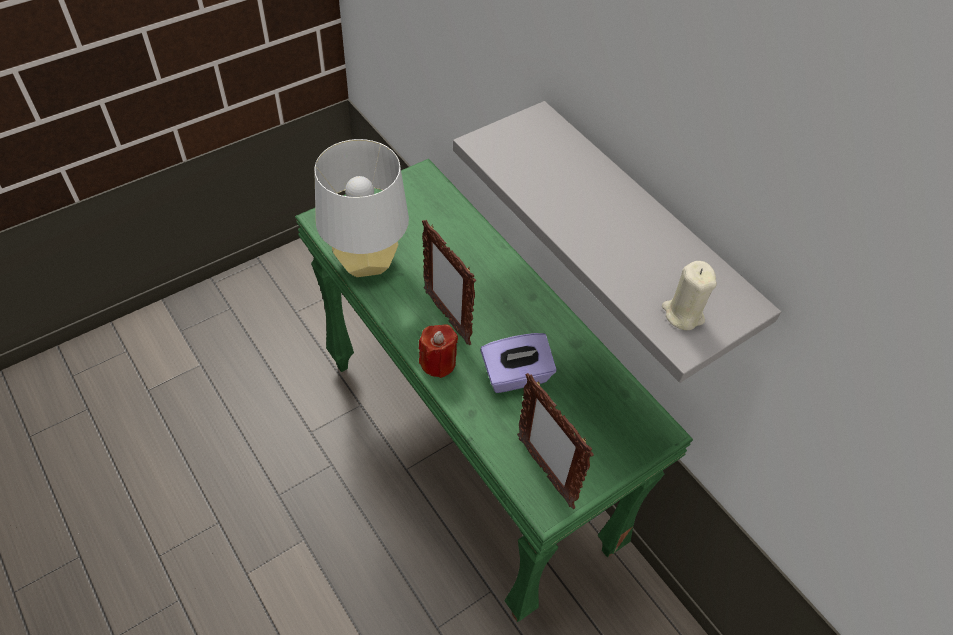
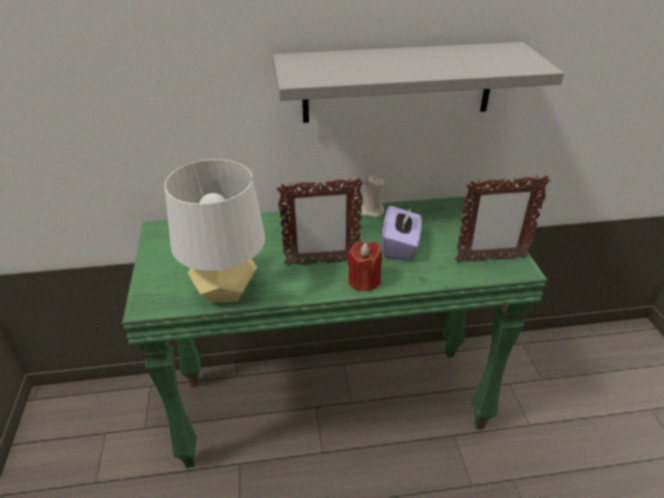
camera: 60 degrees left, 15 degrees down
(682, 314) = (513, 61): beige candle -> beige candle (372, 211)

